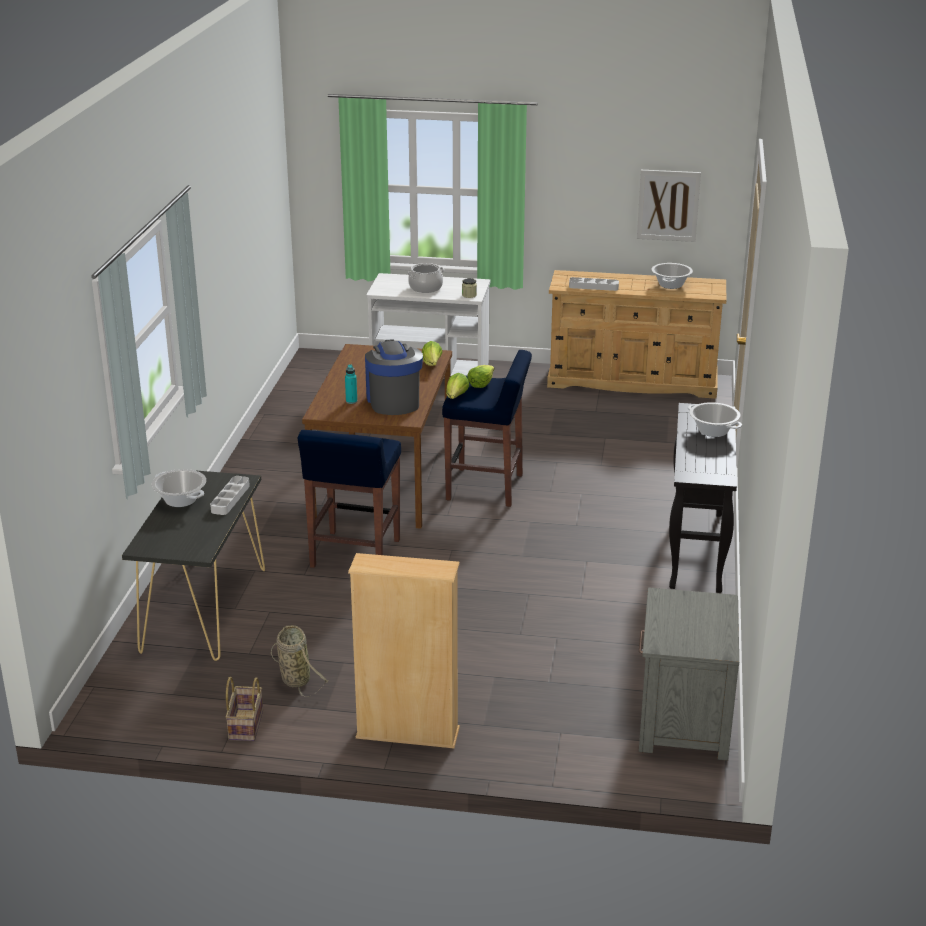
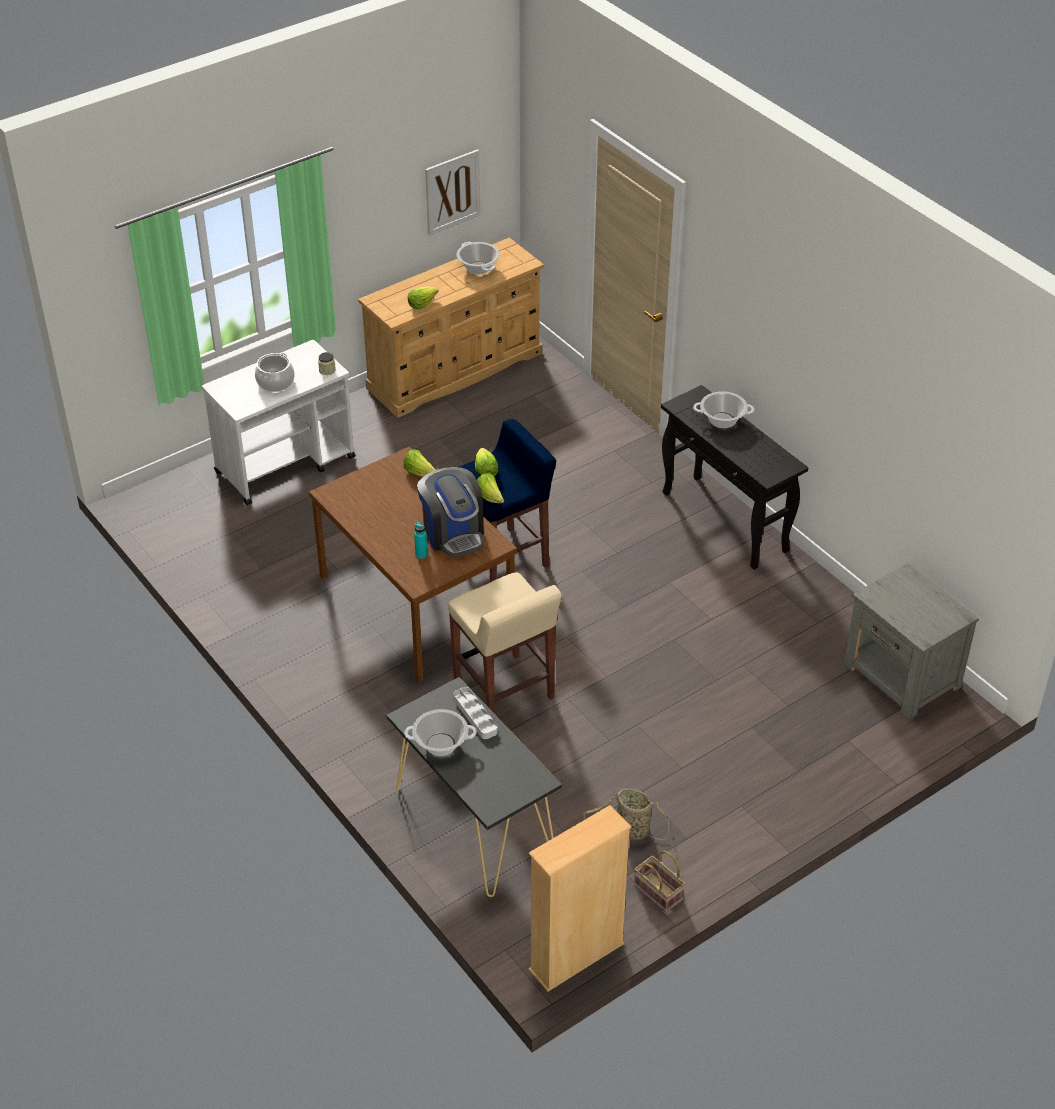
camera: 45 degrees left, 15 degrees up
(354, 554) = (504, 691): blue stool -> beige stool
(393, 401) = (453, 533): coffee machine -> coffee machine turned 150 degrees counterclockwise
(407, 733) = (765, 814): beige bookcase -> beige bookcase (576, 957)
(593, 287) = (421, 304): grey tray -> lettuce

